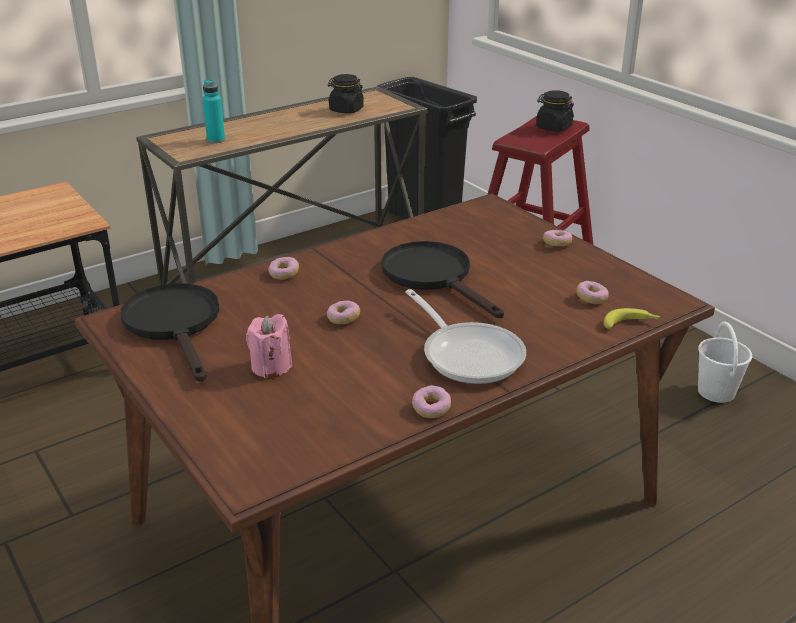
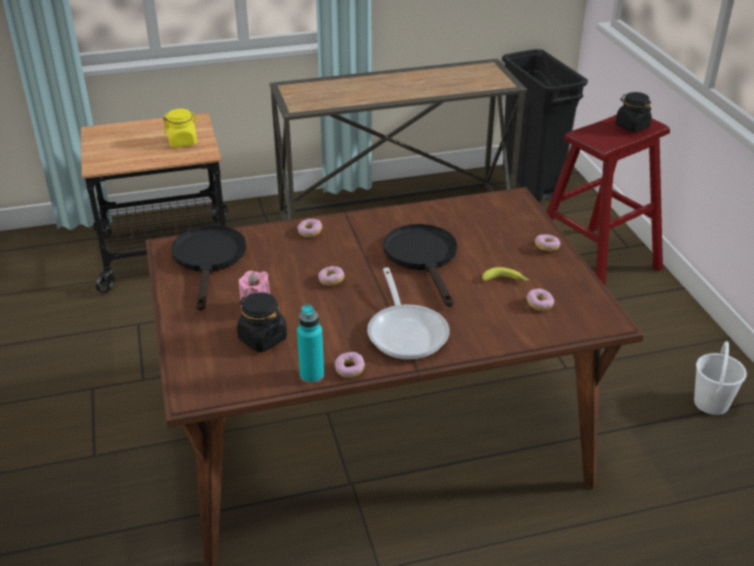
camera: 20 degrees right, 5 degrees up
(50, 215) = (183, 142): none -> yellow jar
(216, 140) = (329, 95): turquoise bottle -> turquoise bottle (312, 375)
(346, 110) = (454, 80): black jar -> black jar (262, 339)
(631, 324) = (556, 334): banana -> banana (505, 281)

